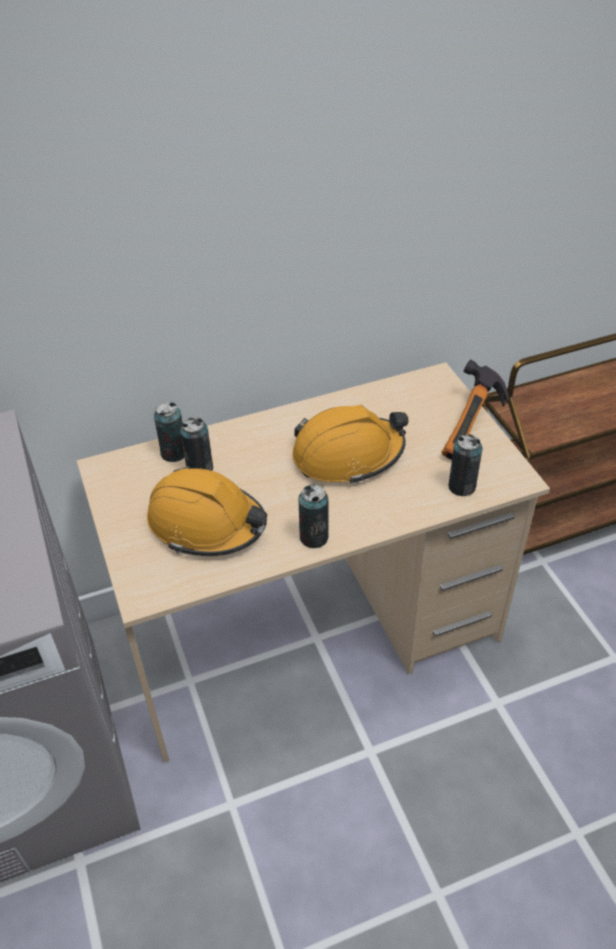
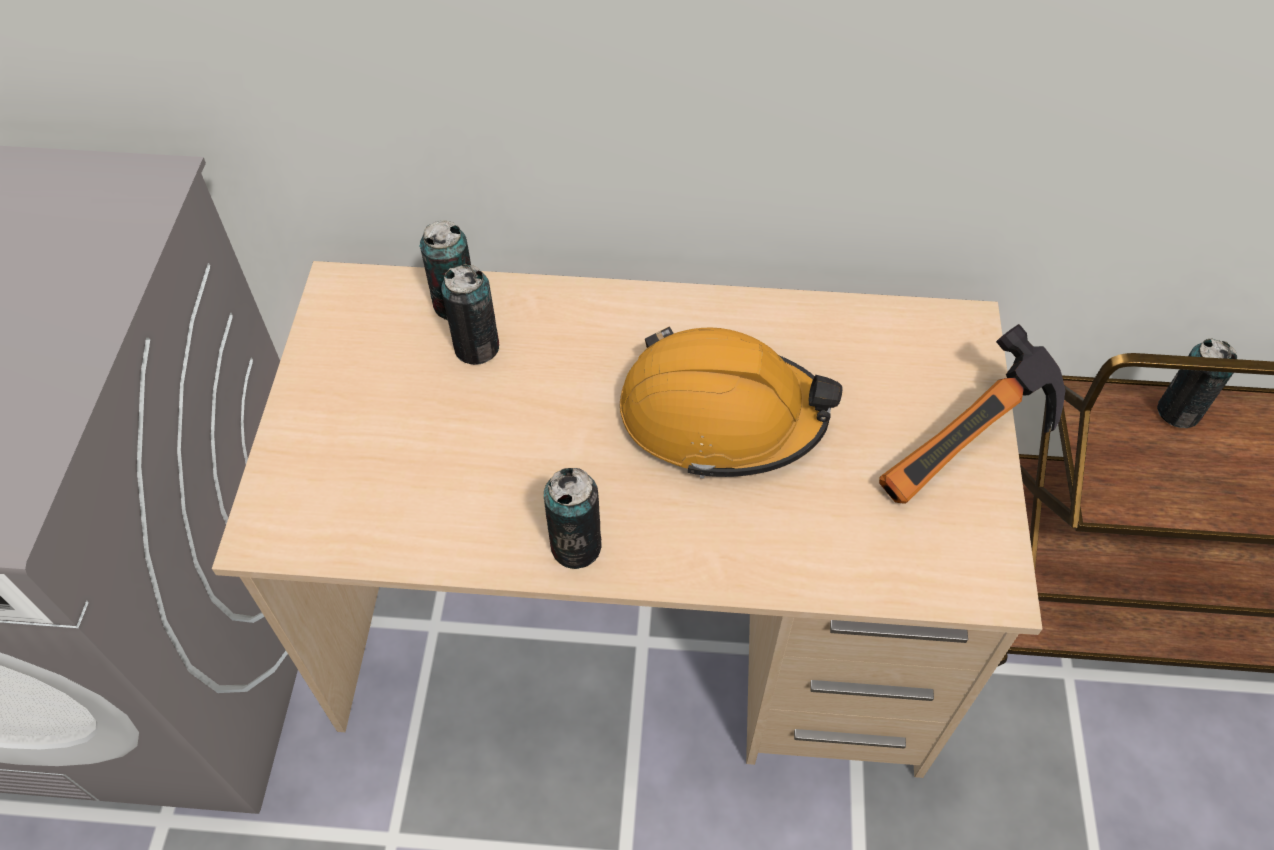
camera: 25 degrees right, 10 degrees up
(207, 523) = (430, 449): orange hard hat -> none
(461, 487) = (880, 557): can -> can (1178, 411)

